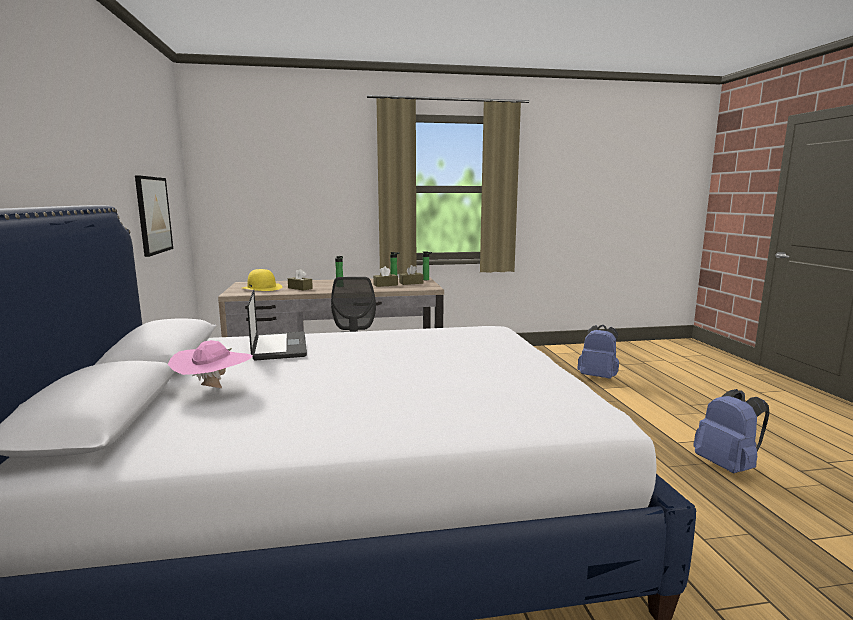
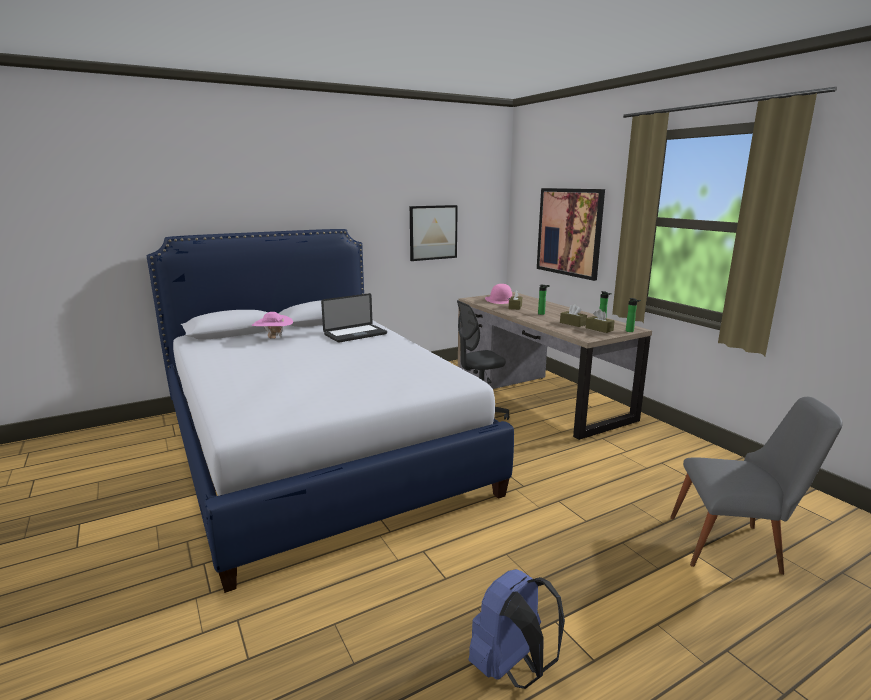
camera: 70 degrees right, 5 degrees up
(262, 288) = (501, 300): yellow hat -> pink hat
(300, 206) = (569, 232): none -> picture
(598, 377) = (736, 547): blue backpack -> grey chair

